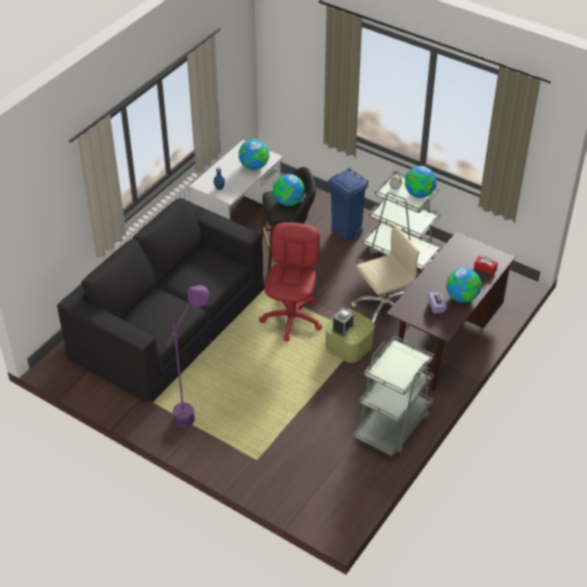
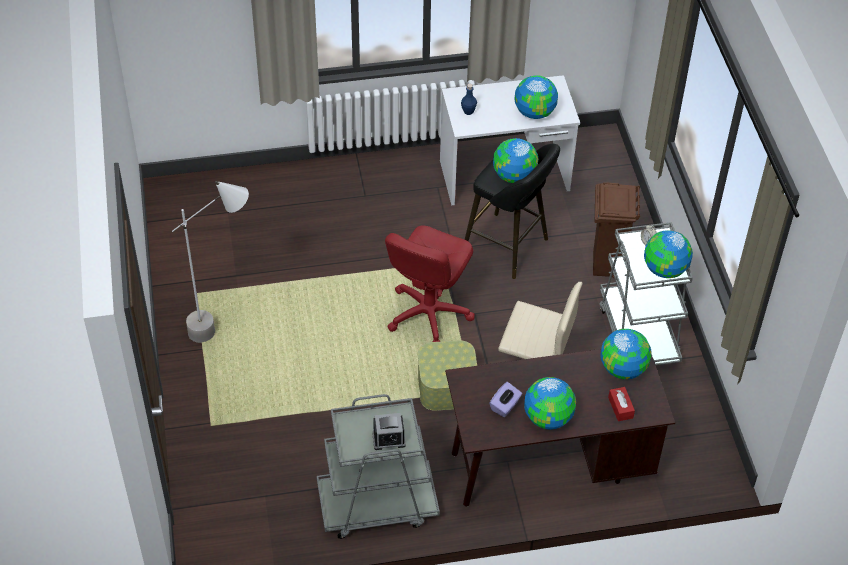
camera: 45 degrees right, 5 degrees up
(168, 320) = (311, 224): black sofa -> none
(194, 407) = (224, 328): purple floor lamp -> grey floor lamp
(292, 318) = (428, 314): red office chair -> red office chair turned 150 degrees clockwise
(343, 327) = (439, 359): alarm clock -> alarm clock (388, 439)
(346, 232) = (607, 265): blue trash can -> brown trash can
(462, 250) = (623, 368): none -> globe

